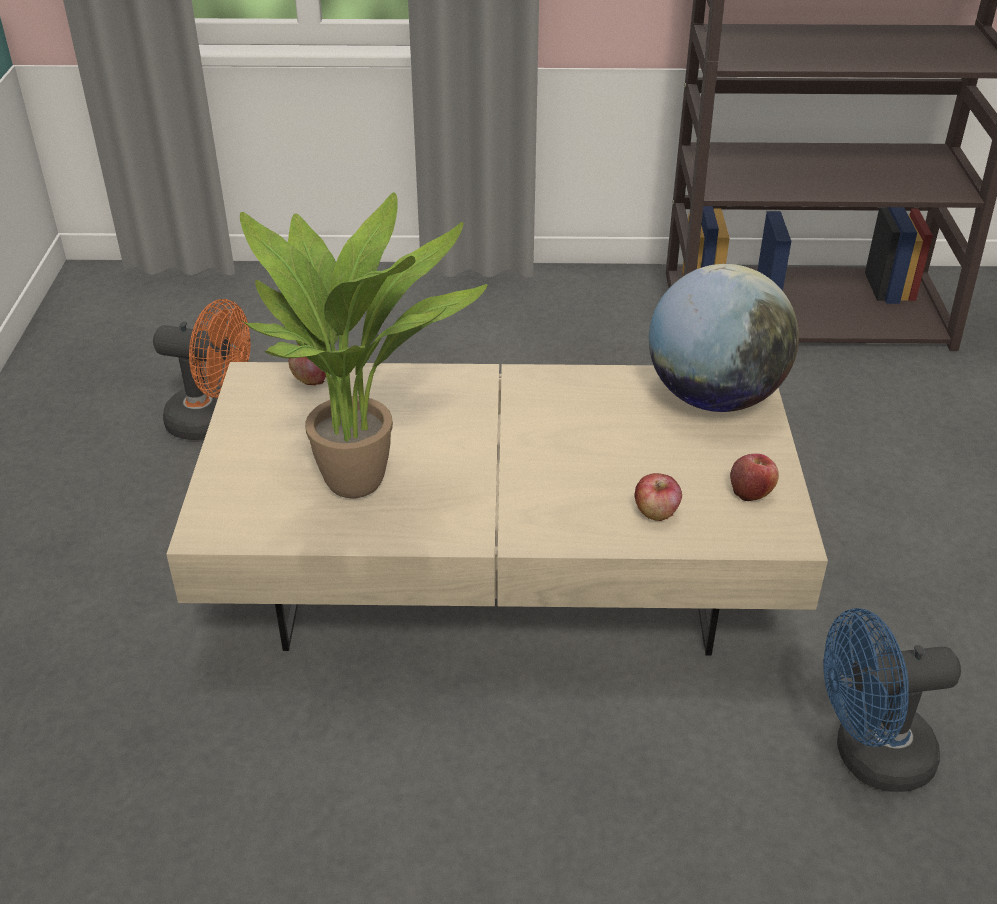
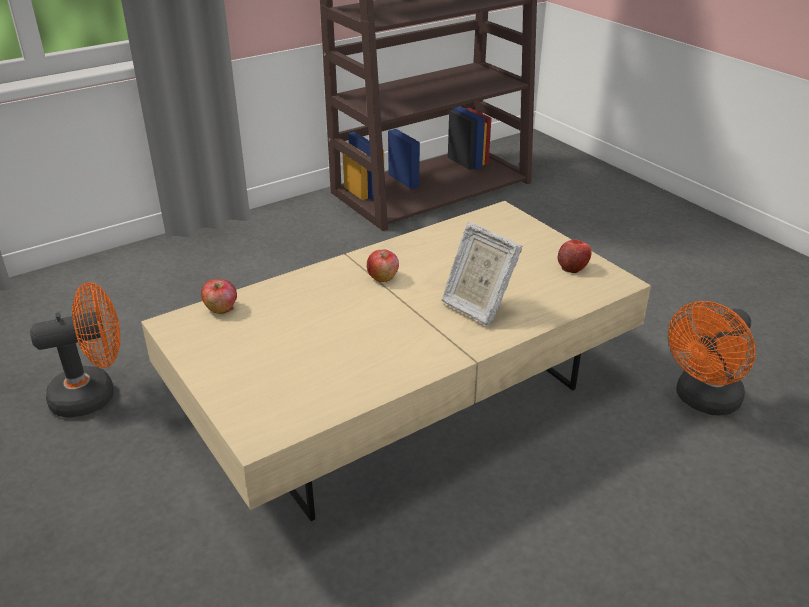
camera: 35 degrees left, 5 degrees down
(365, 481) = (338, 355): potted plant -> none
(572, 490) = (476, 306): none -> picture frame
(656, 512) = (537, 298): apple -> apple (383, 277)
(714, 397) = (494, 226): globe -> none
(868, 756) = (703, 401): blue fan -> orange fan

